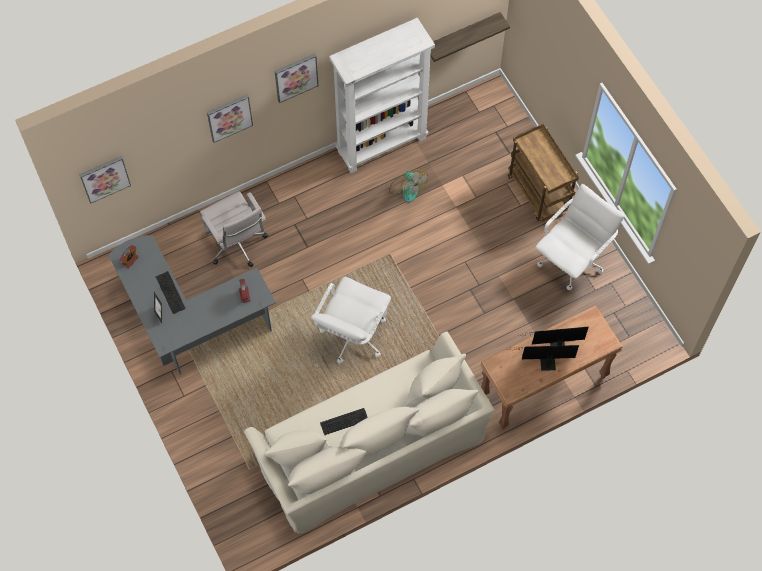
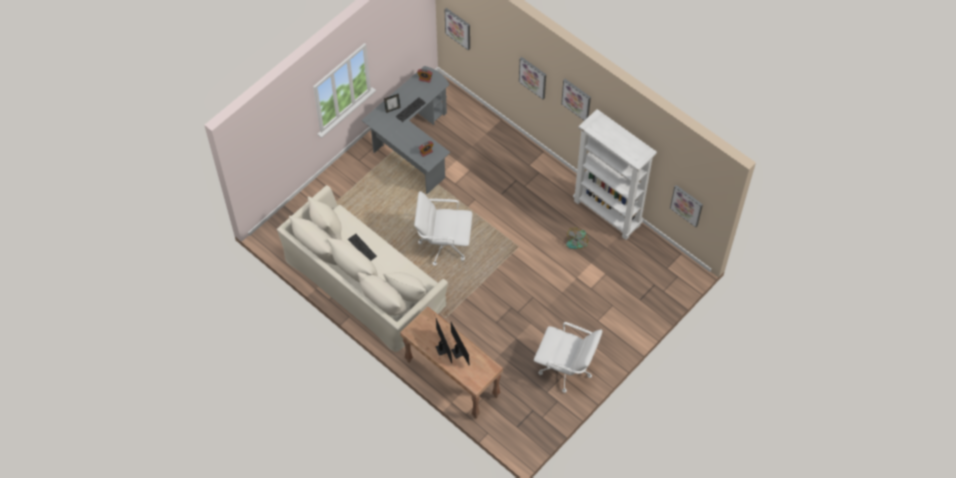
camera: 70 degrees right, 5 degrees down
(237, 245) = (484, 152): white office chair -> none
(462, 34) = (687, 205): shelf -> picture
(539, 193) = (614, 330): brown cart -> none

